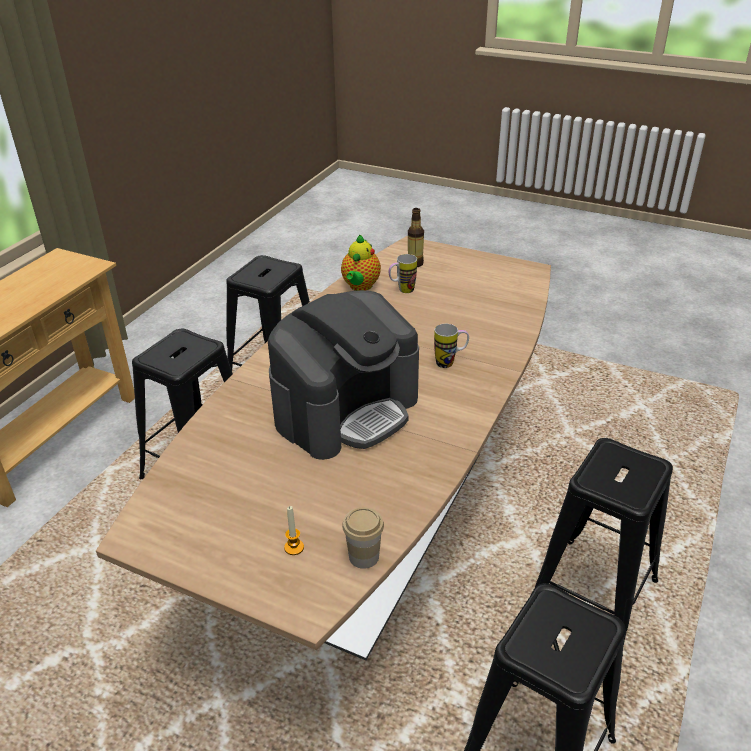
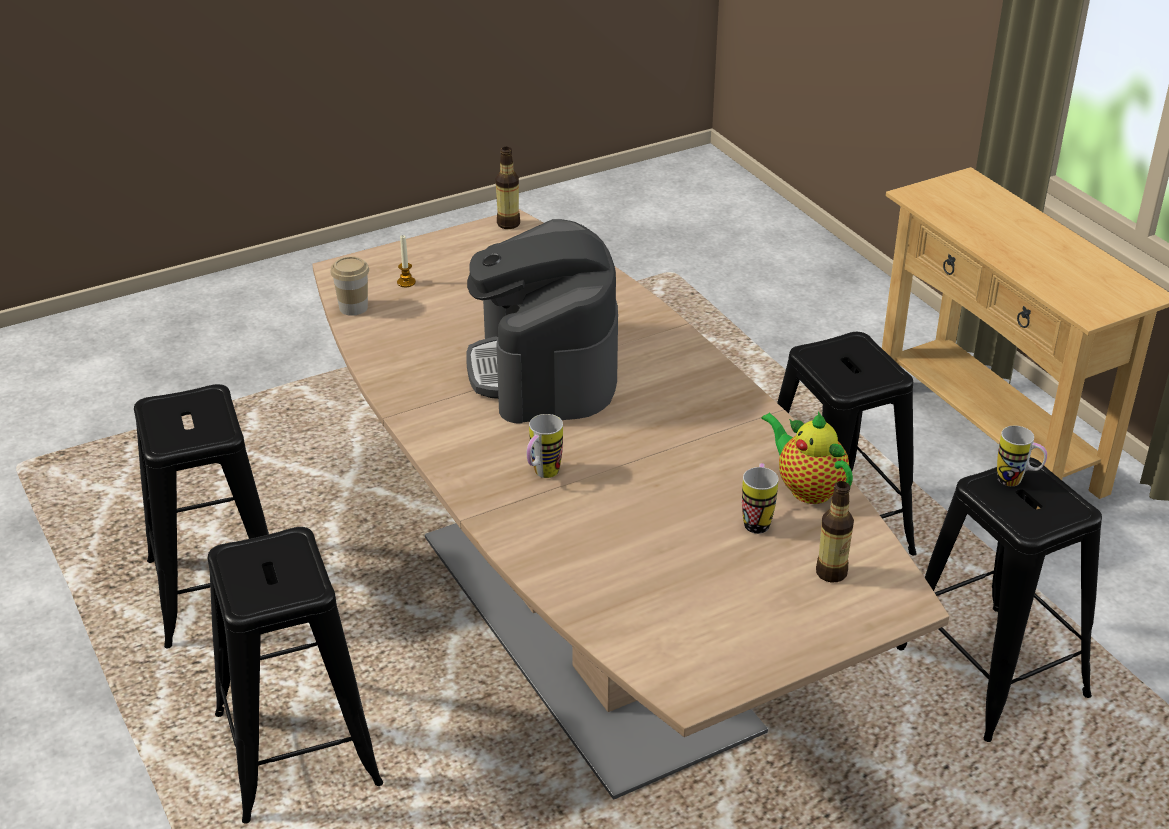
camera: 125 degrees right, 0 degrees up
(134, 539) = (508, 224): none -> bottle
(254, 277) = (1016, 482): none -> mug

